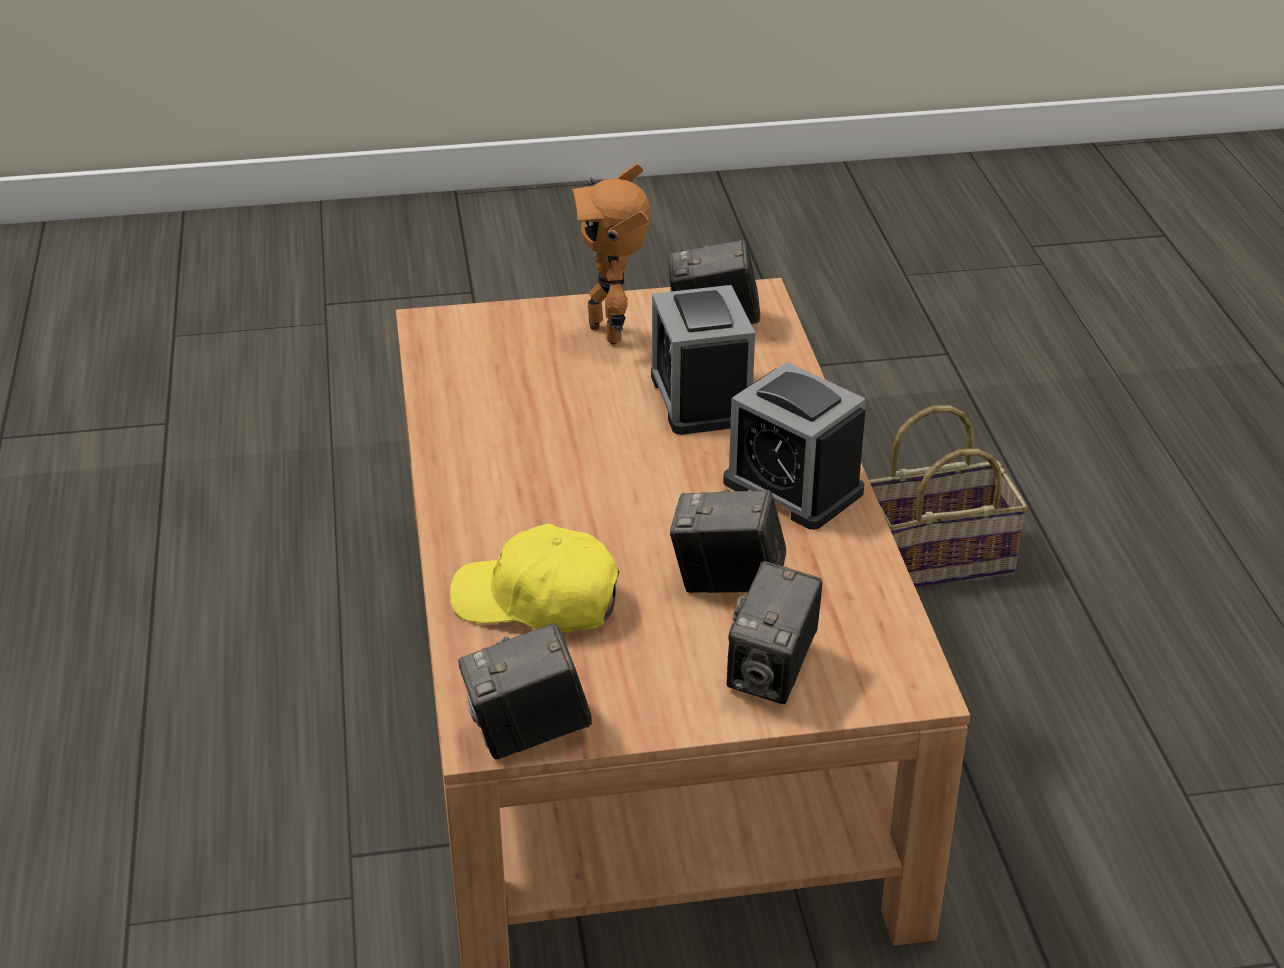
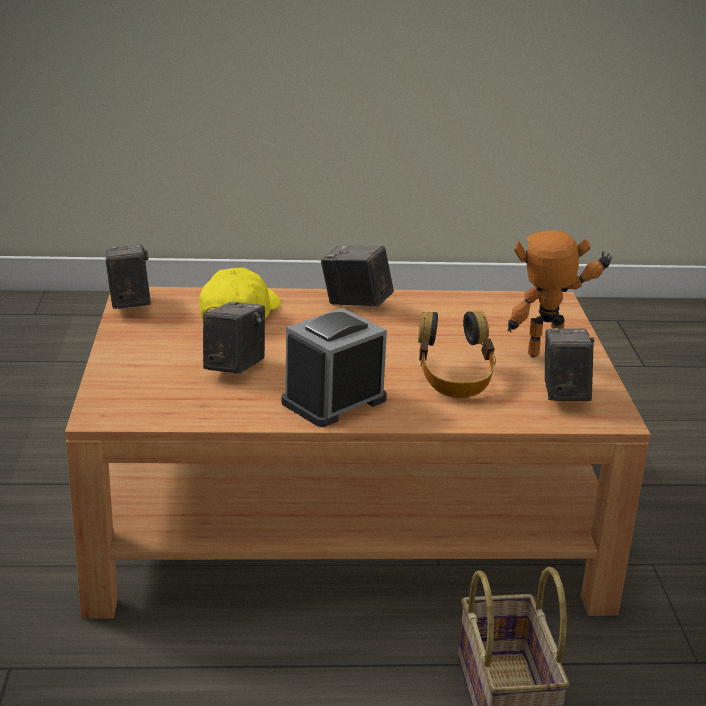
camera: 95 degrees right, 10 degrees down
(700, 399) = (454, 380): alarm clock -> headphones
(772, 673) = (140, 371): camera -> camera (356, 304)

